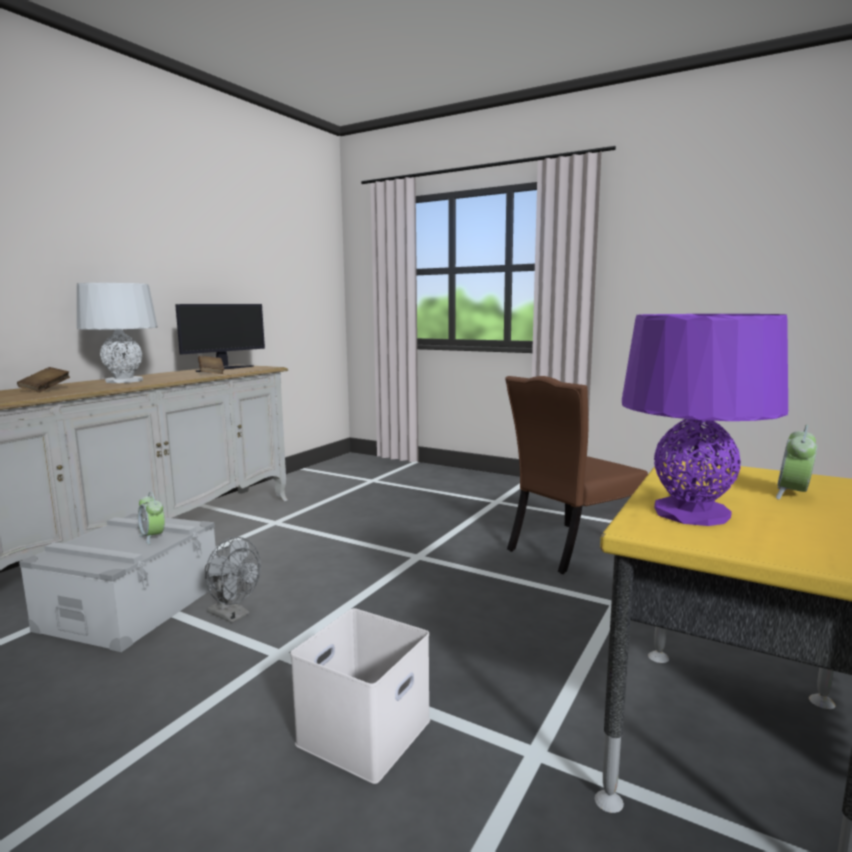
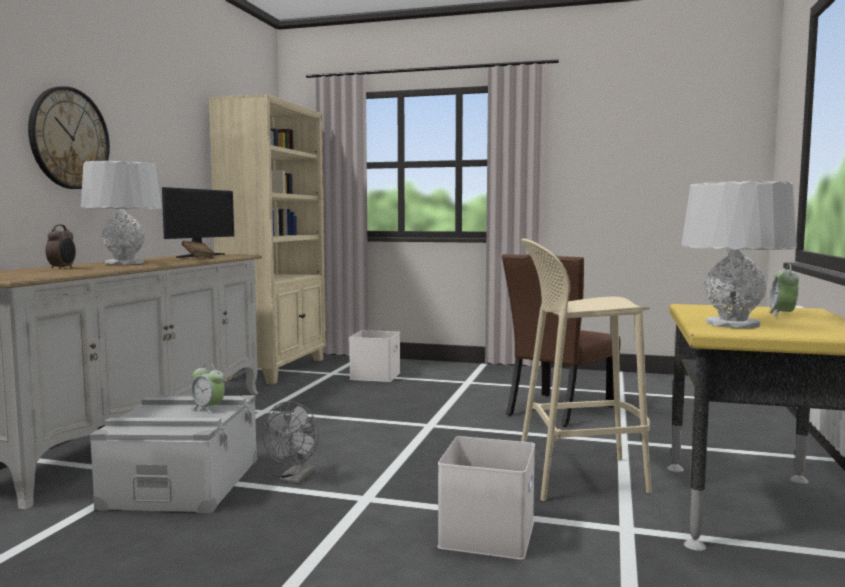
camera: 15 degrees left, 5 degrees down
(45, 389) = (62, 268): brown book -> alarm clock
(73, 260) = (69, 138): none -> wall clock
(233, 615) = (295, 479): grey fan -> grey fan turned 90 degrees clockwise
(326, 472) = (277, 369): none -> beige bookcase
(410, 486) = (374, 375): none -> white storage box
(530, 651) = (577, 475): none -> beige stool
(691, 513) = (733, 324): purple table lamp -> grey table lamp

